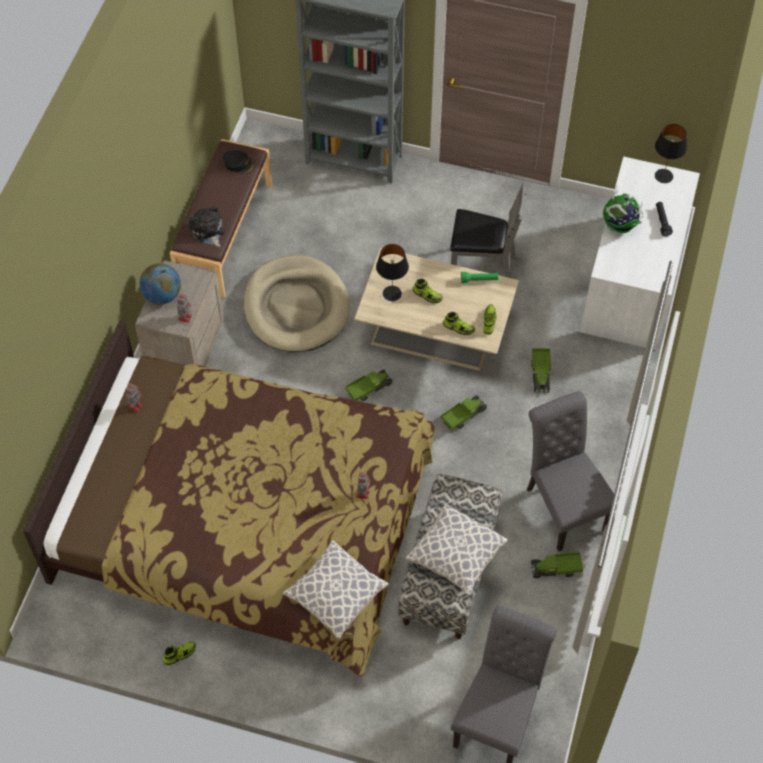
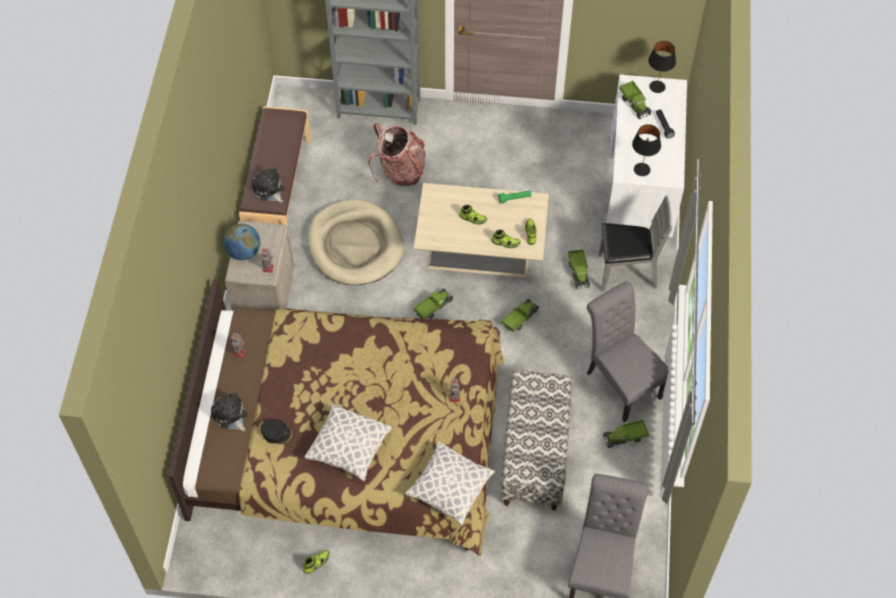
camera: 10 degrees left, 0 degrees up
(110, 474) = (230, 415): none -> plush toy
(239, 164) = (284, 126): black cap -> black cap (277, 433)
(363, 232) = (400, 171): none -> backpack
(391, 293) = (441, 221): black table lamp -> black table lamp (641, 169)
(456, 556) = (544, 438): pillow -> pillow (349, 448)
(481, 269) = (509, 189): grey chair -> grey chair (626, 272)
(619, 226) = (628, 135): globe -> none
(634, 192) = (635, 104): none -> toy truck

